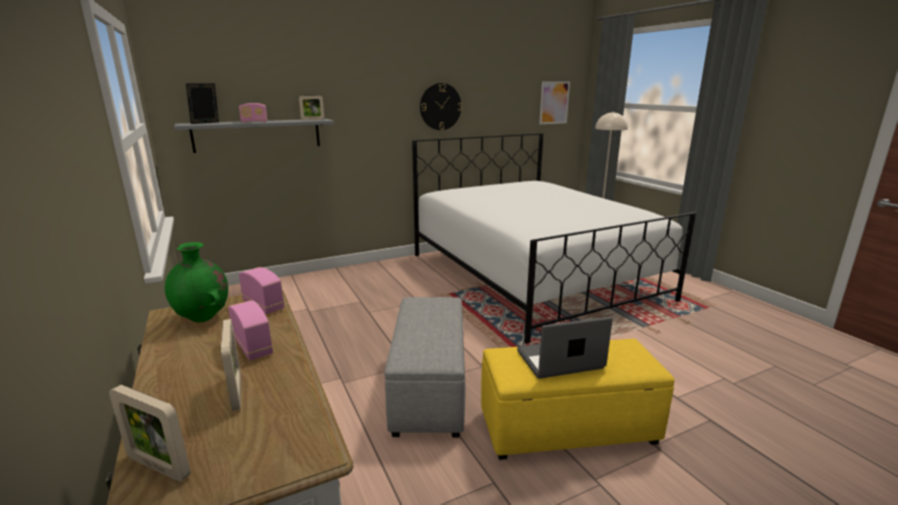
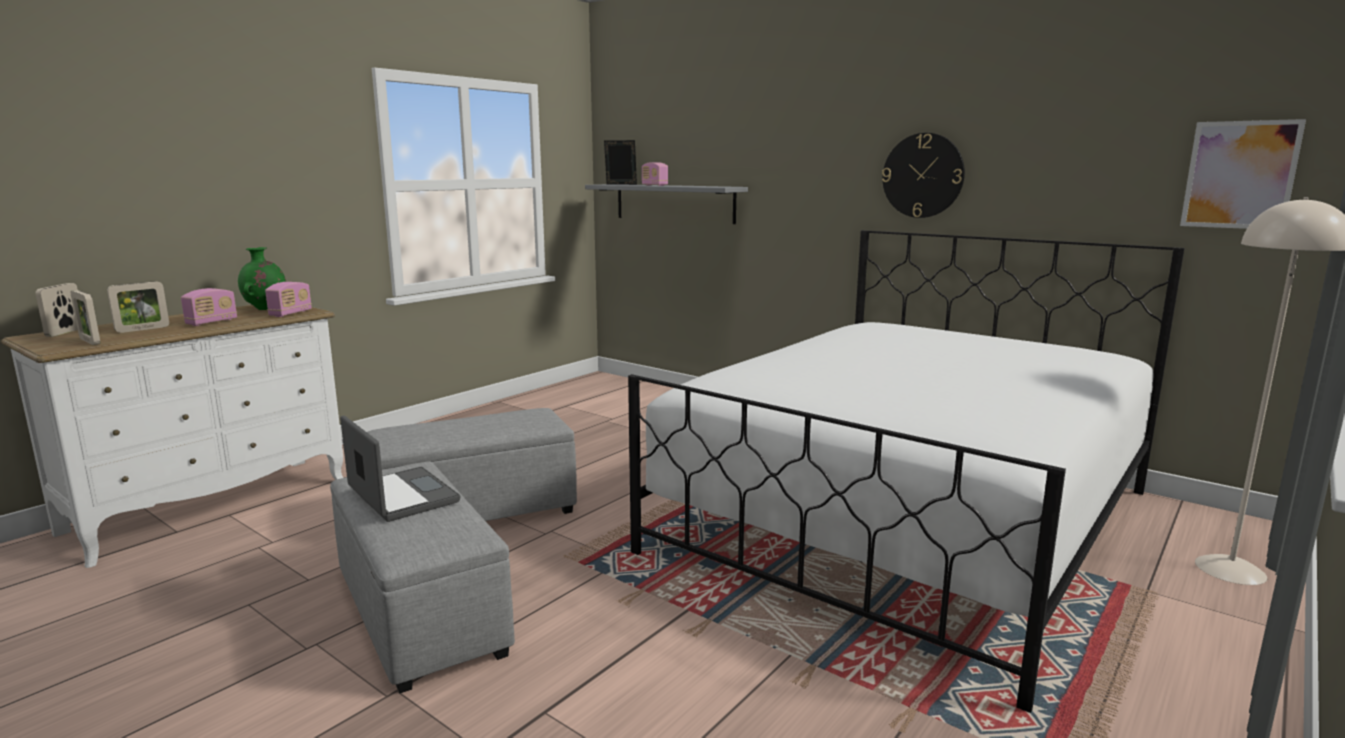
camera: 65 degrees right, 5 degrees down
(312, 119) = (720, 186): picture frame -> picture frame (90, 341)
(566, 428) = (420, 612): yellow ottoman -> grey ottoman

